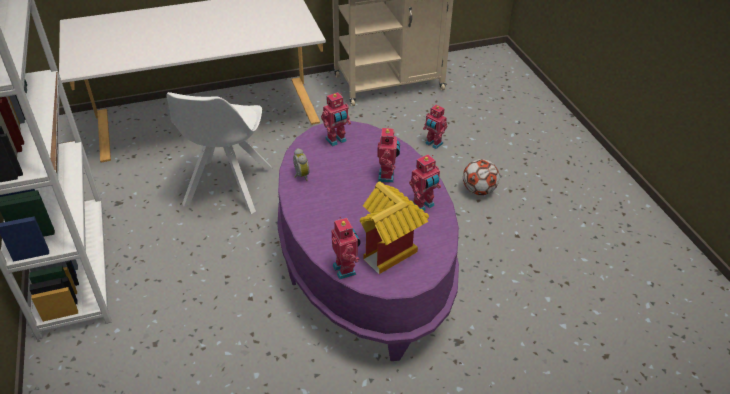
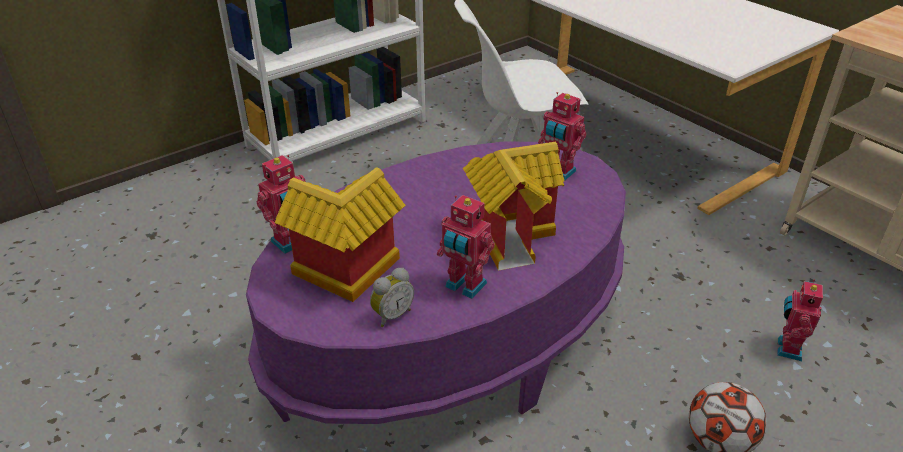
camera: 70 degrees right, 5 degrees down
(300, 176) = (459, 163): alarm clock -> alarm clock (391, 315)
(387, 176) = (510, 235): toy robot -> toy house

